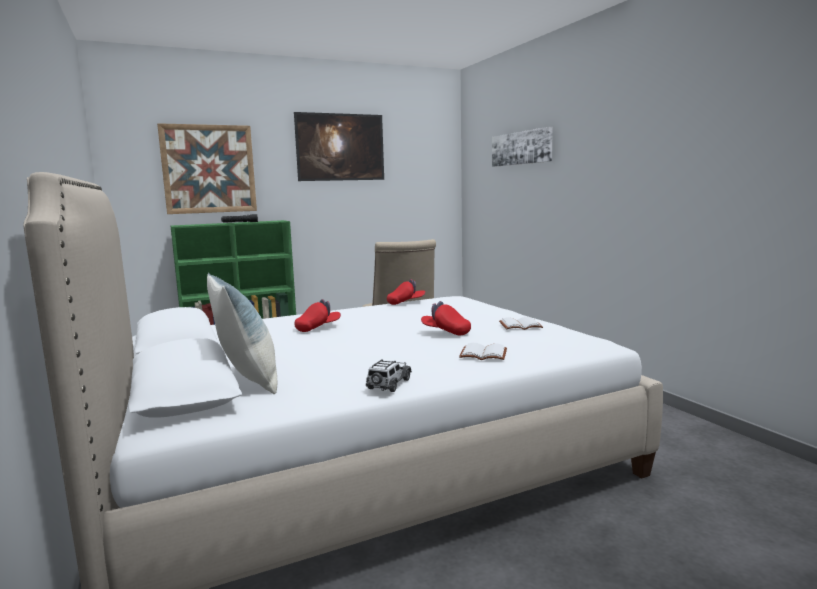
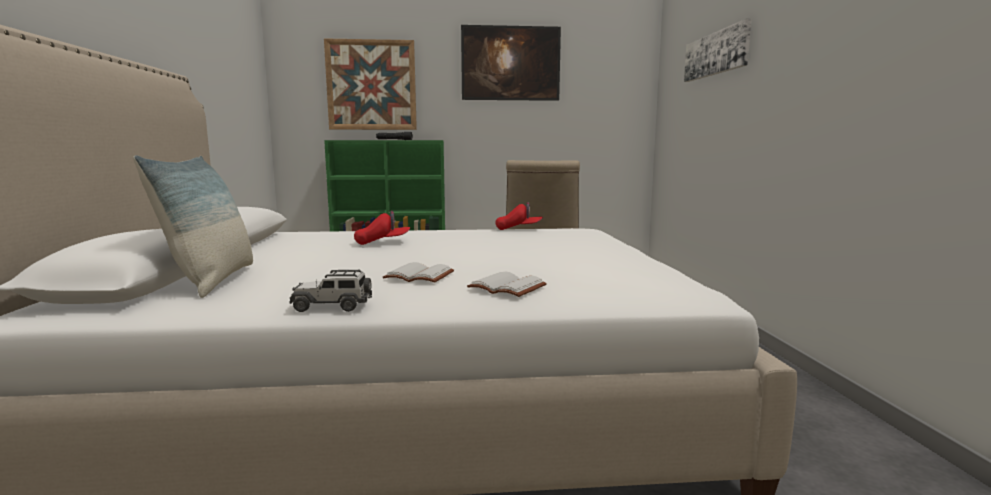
camera: 20 degrees right, 0 degrees up
(388, 385) = (332, 306): toy car -> toy car turned 135 degrees counterclockwise
(446, 332) = (504, 259): red cap -> none
(520, 325) = (613, 262): white book -> white book (421, 275)

